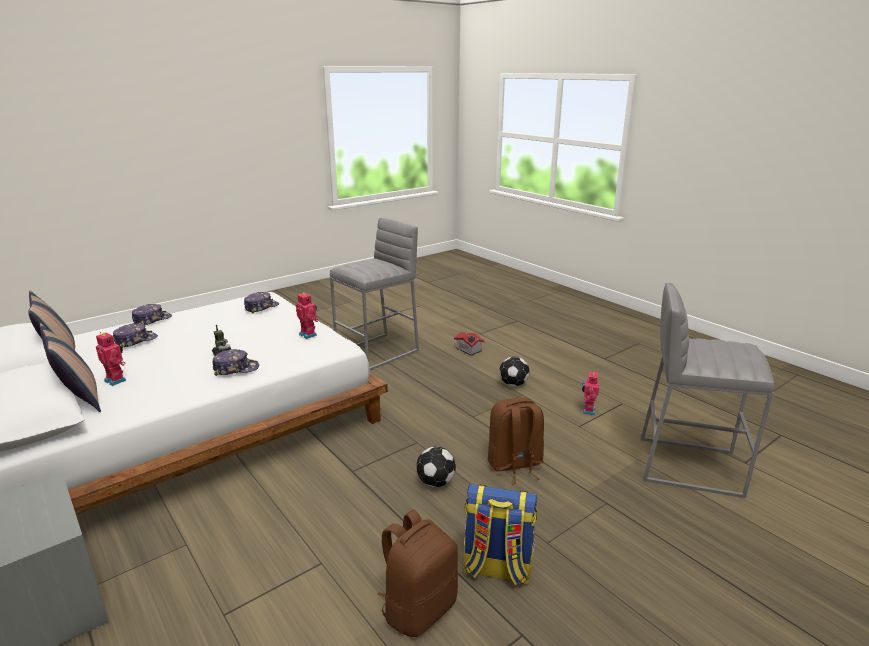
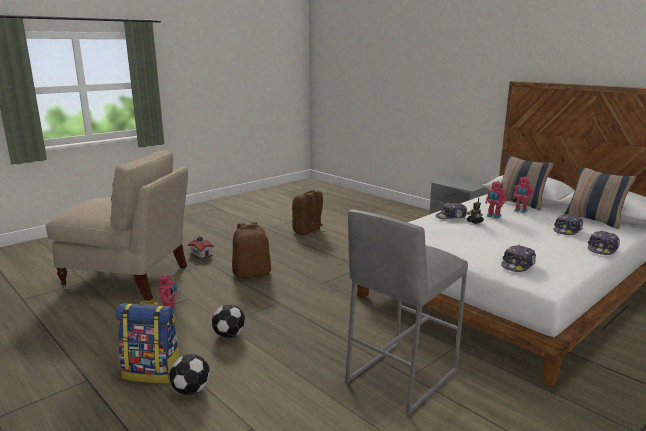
camera: 175 degrees right, 5 degrees down
(309, 334) = (427, 239): toy robot -> toy robot (493, 216)
(436, 482) = (305, 264): football -> football (191, 390)
(468, 350) = (274, 386): toy house -> toy house (201, 254)
(496, 568) = (274, 240): backpack -> backpack (153, 372)
(688, 465) = (129, 278): grey stool -> beige chair

